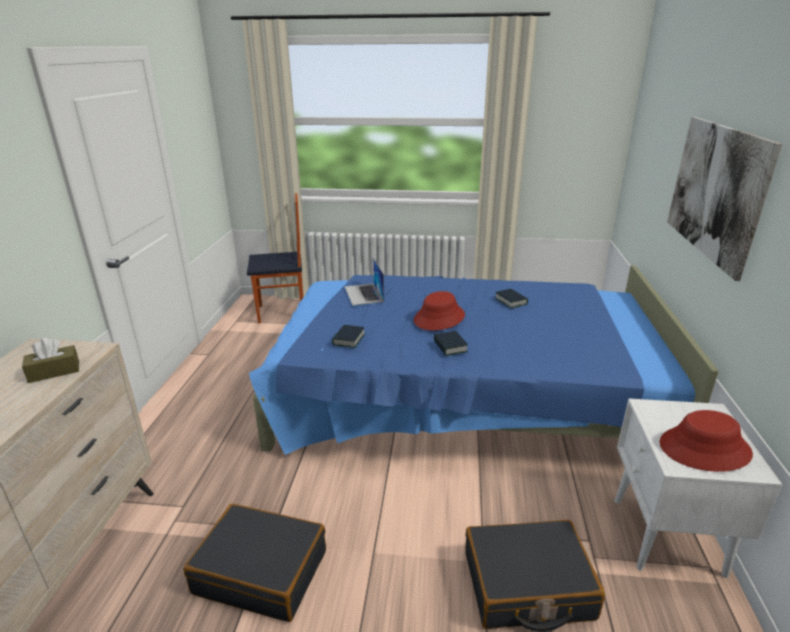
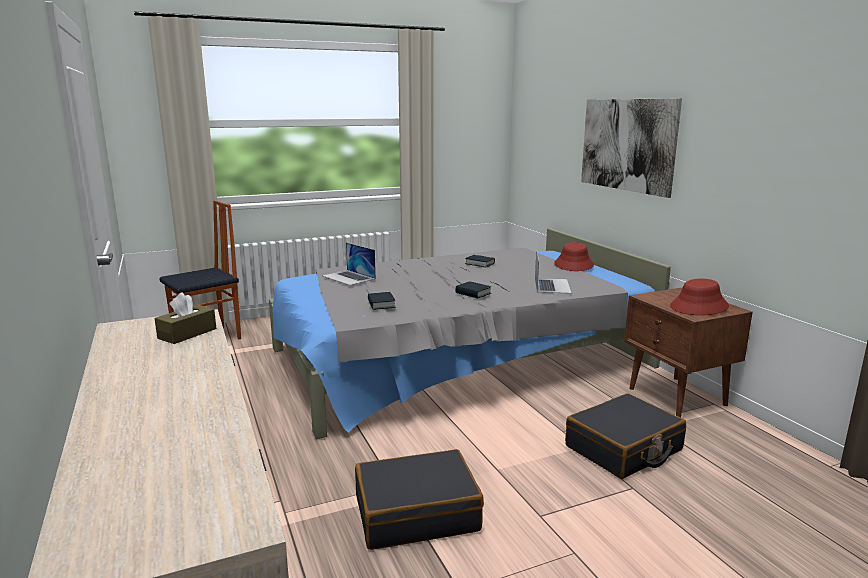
camera: 30 degrees left, 10 degrees down
(439, 318) = (439, 280): red hat -> red hat (574, 264)
(460, 395) = (456, 359): blue bed -> grey bed
(553, 355) = (552, 285): none -> laptop
(666, 537) = (677, 397): white nightstand -> brown nightstand

